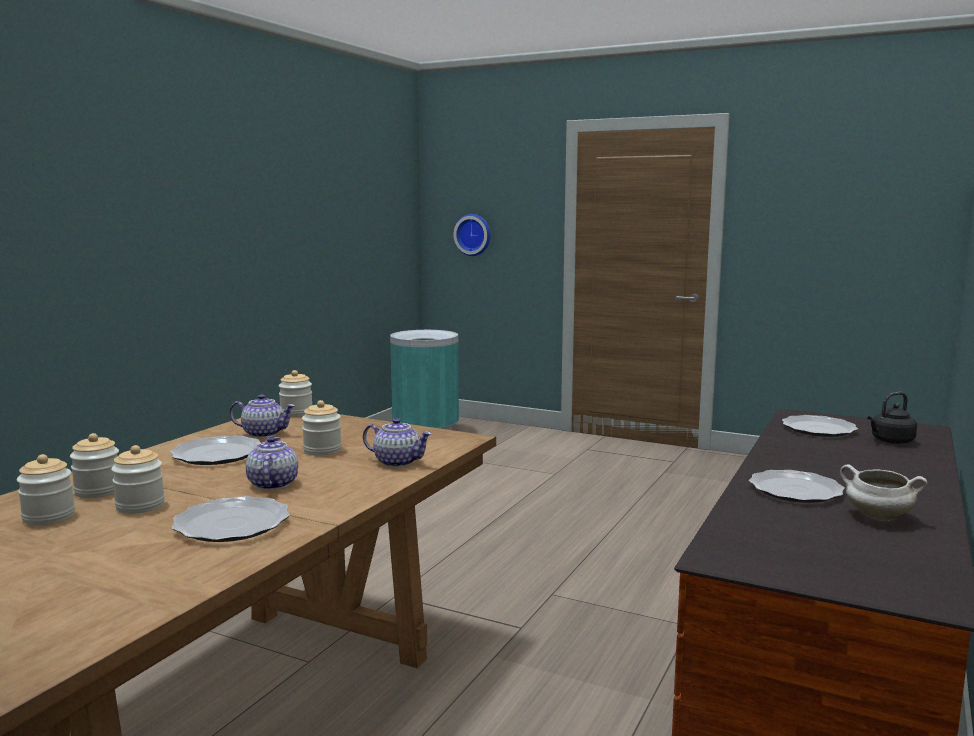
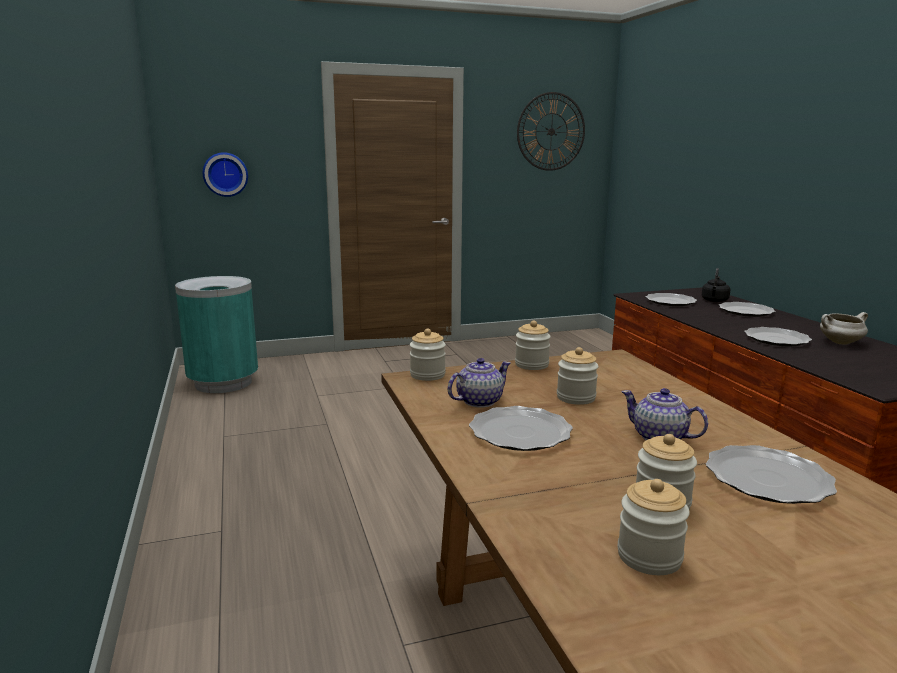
camera: 45 degrees left, 5 degrees up
(98, 491) = (577, 511): jar -> jar (531, 365)
(397, 462) = (652, 387): teapot -> none
(857, 188) = (551, 131): none -> wall clock
(886, 459) = (745, 311): none -> plate

